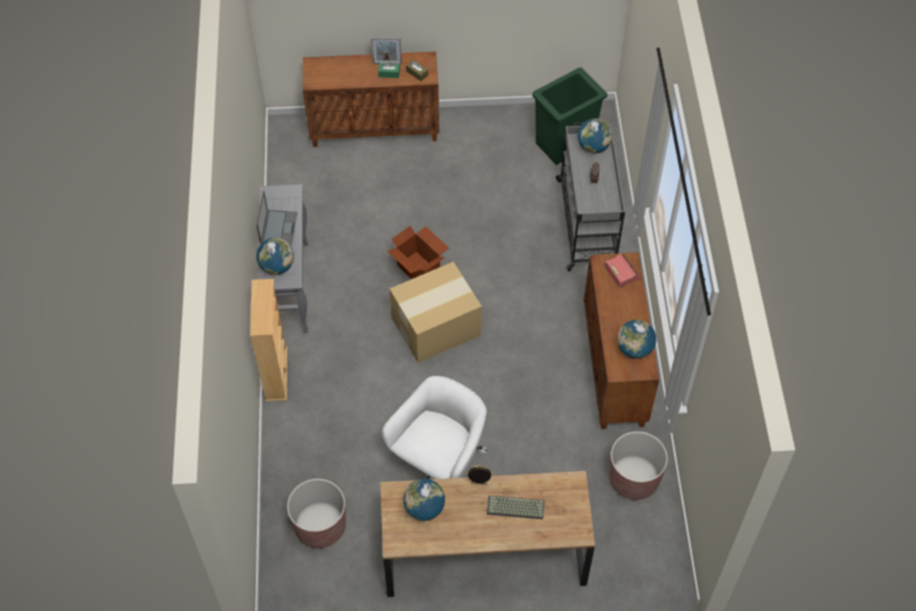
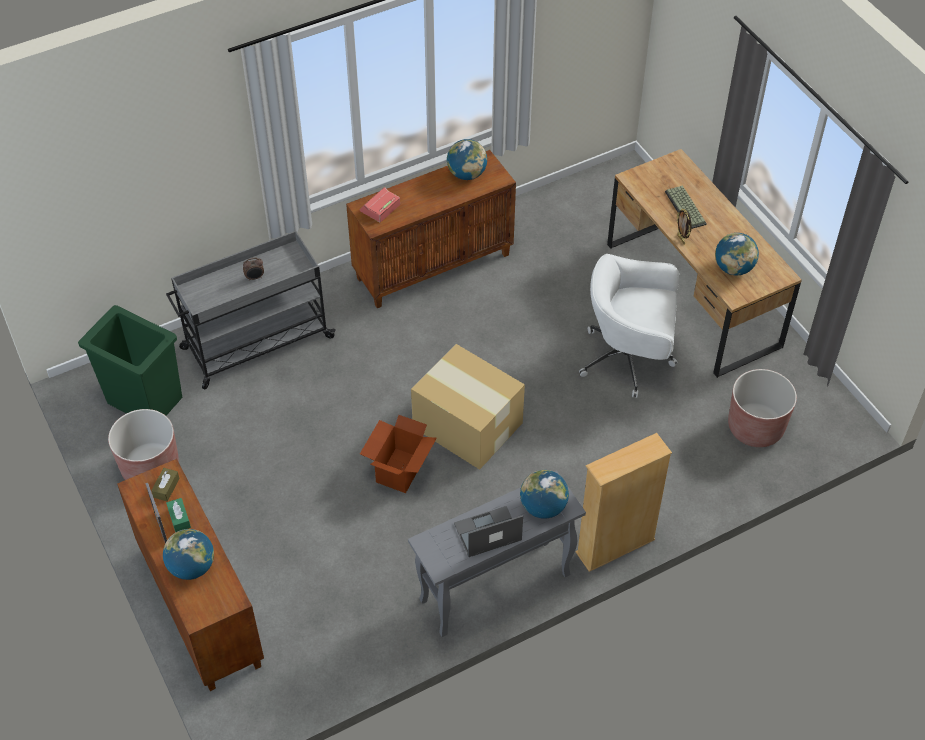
camera: 115 degrees left, 5 degrees down
(593, 147) = (205, 292): globe -> globe (192, 567)
(633, 479) = (546, 218): brown planter -> brown planter (150, 468)

